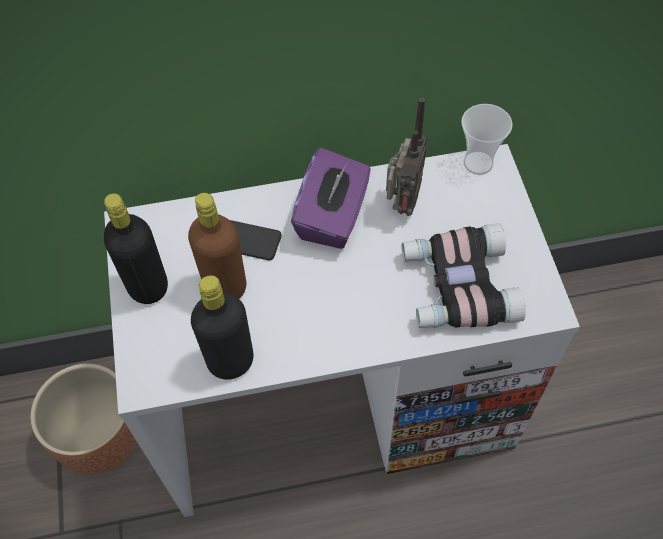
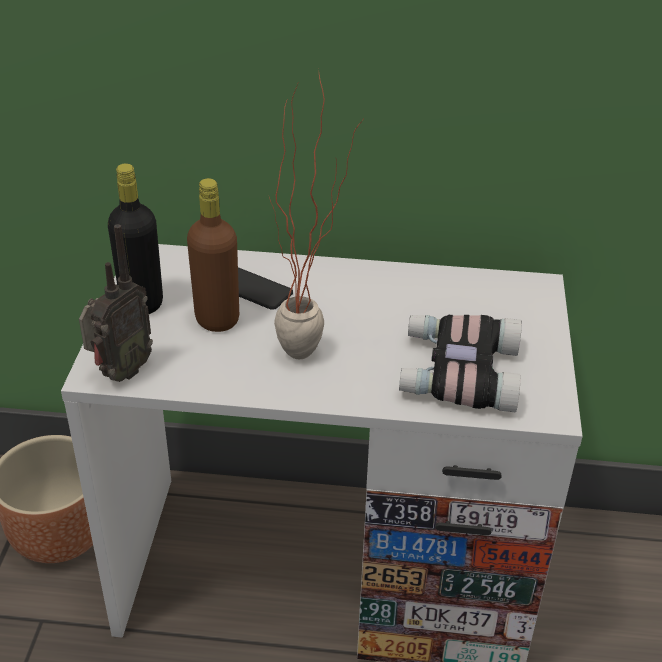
camera: 15 degrees right, 20 degrees down
(230, 361) = (192, 376): black bottle -> none
(328, 305) = (313, 357): none -> potted plant
(333, 217) = (351, 291): purple tissue box -> none
(401, 204) = (427, 297): radio -> radio (120, 373)
(478, 163) = (523, 282): cup -> none

